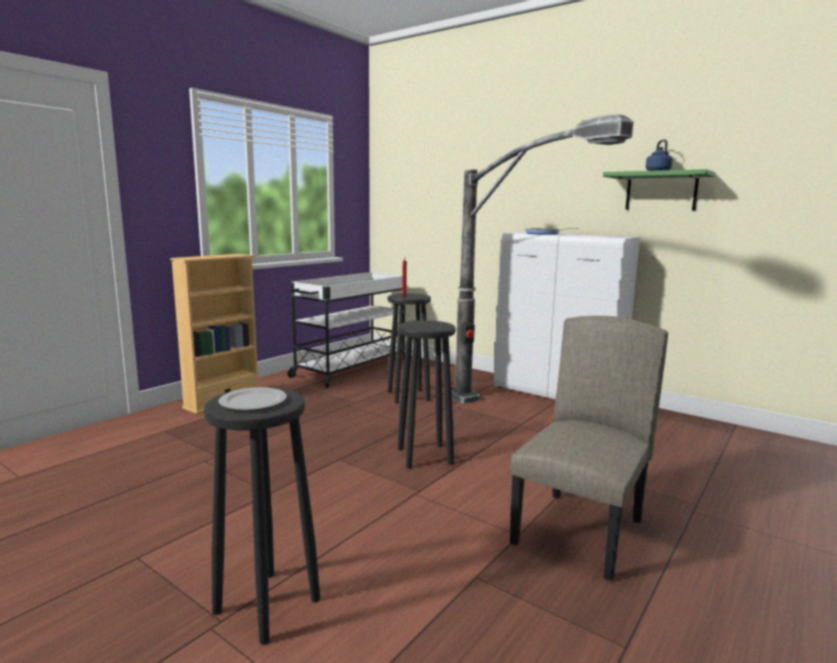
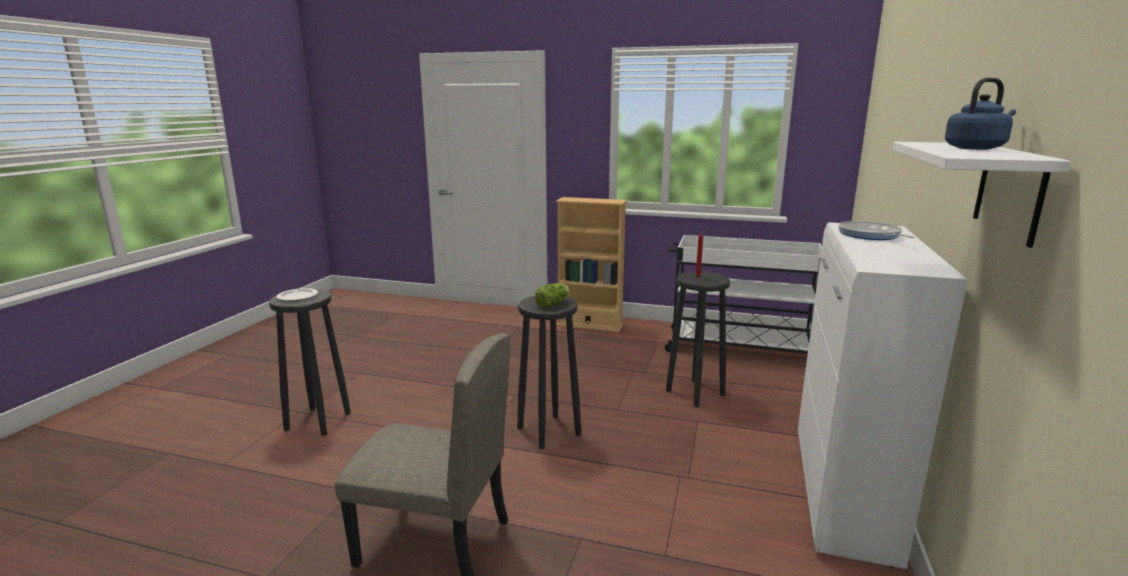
camera: 70 degrees right, 5 degrees up
(431, 324) = (553, 304): none -> lettuce
(511, 427) = (668, 471): floor lamp -> none
(661, 191) = (1009, 191): green shelf -> white shelf

